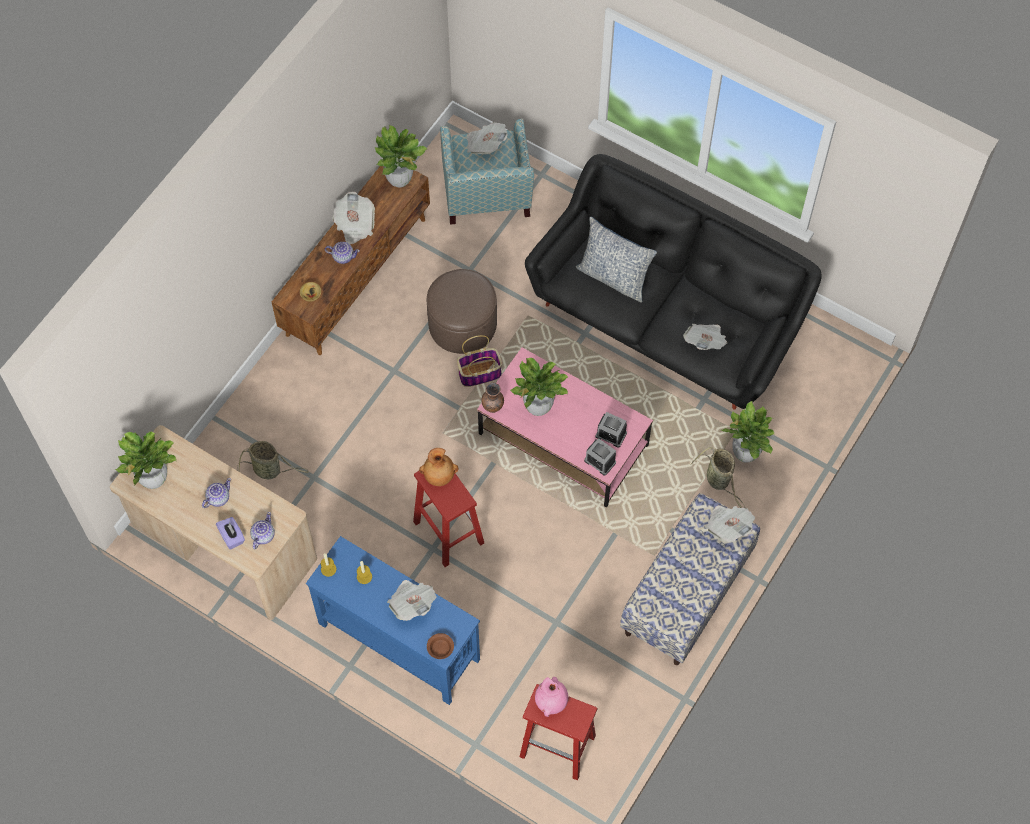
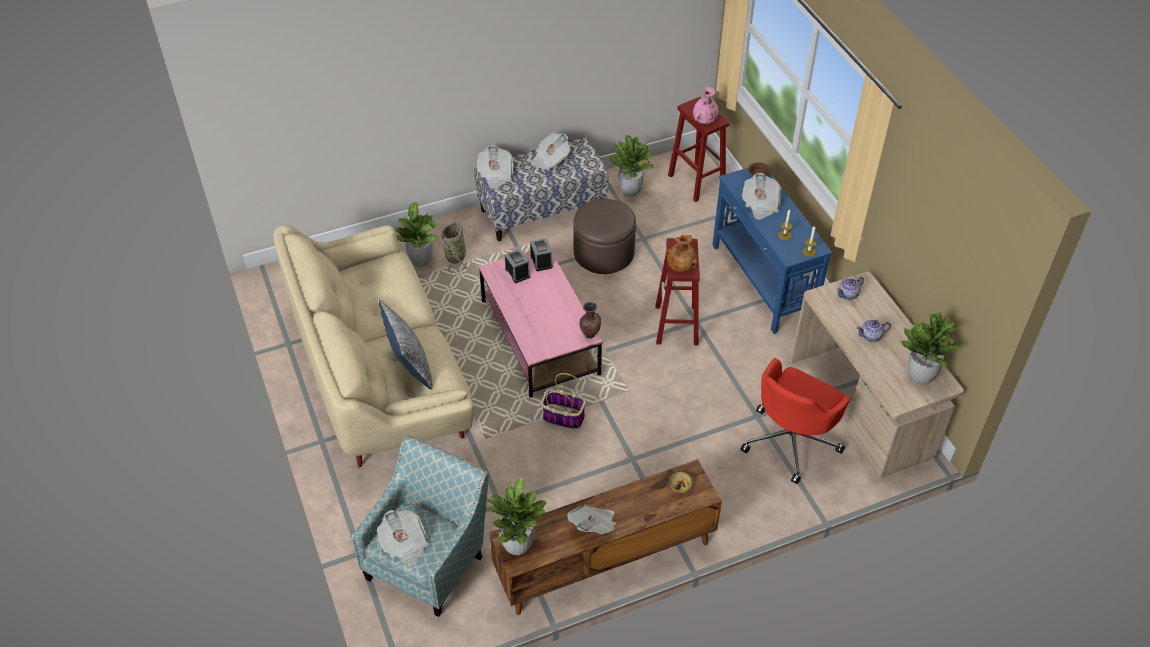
camera: 145 degrees left, 15 degrees down
(232, 537) = (874, 305): purple tissue box -> none
(269, 470) = (791, 441): basket -> red office chair
(343, 256) = (626, 503): teapot -> none
(462, 324) = (545, 462): brown ottoman -> brown ottoman (603, 253)
(538, 407) = (554, 317): potted plant -> potted plant (630, 191)
(666, 319) = (381, 373): black sofa -> beige sofa
(705, 342) = (391, 283): newspaper -> newspaper (550, 160)

